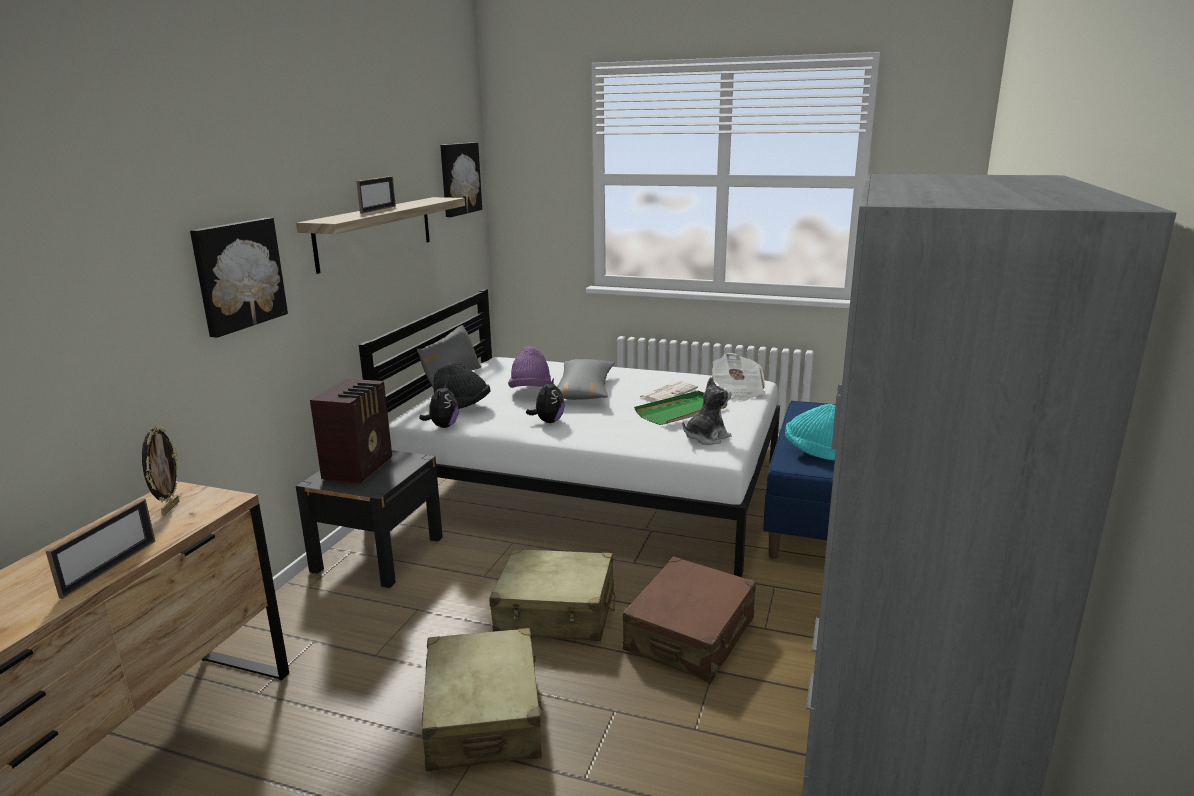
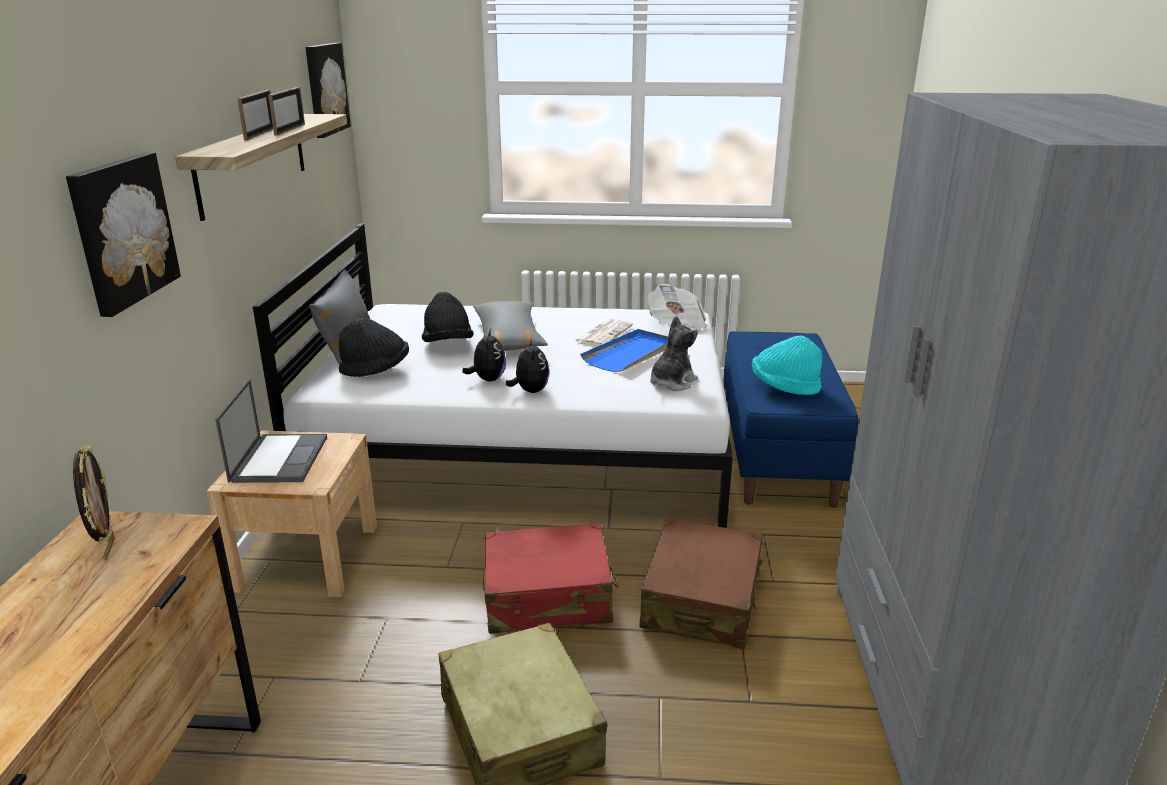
camera: 15 degrees left, 5 degrees up
(110, 568) = (76, 643): picture frame -> picture frame (290, 129)
(360, 467) = (279, 458): radio -> laptop
(378, 554) = (306, 557): black nightstand -> beige nightstand
(443, 426) = (364, 396): plush toy -> plush toy (530, 391)
(530, 391) = (447, 344): purple hat -> black hat
(556, 612) = (548, 597): beige suitcase -> red suitcase
(682, 411) = (630, 354): green tray -> blue tray

